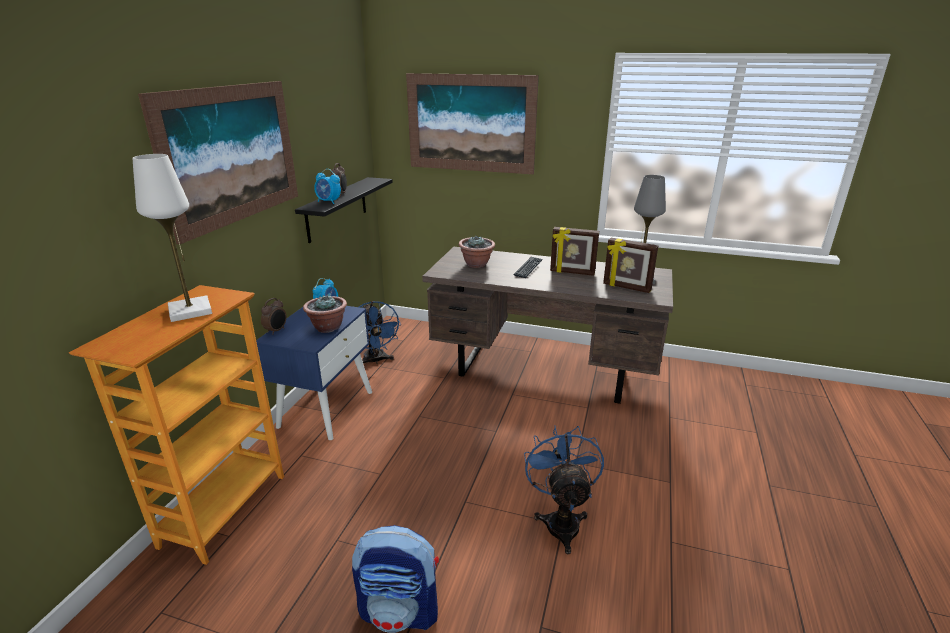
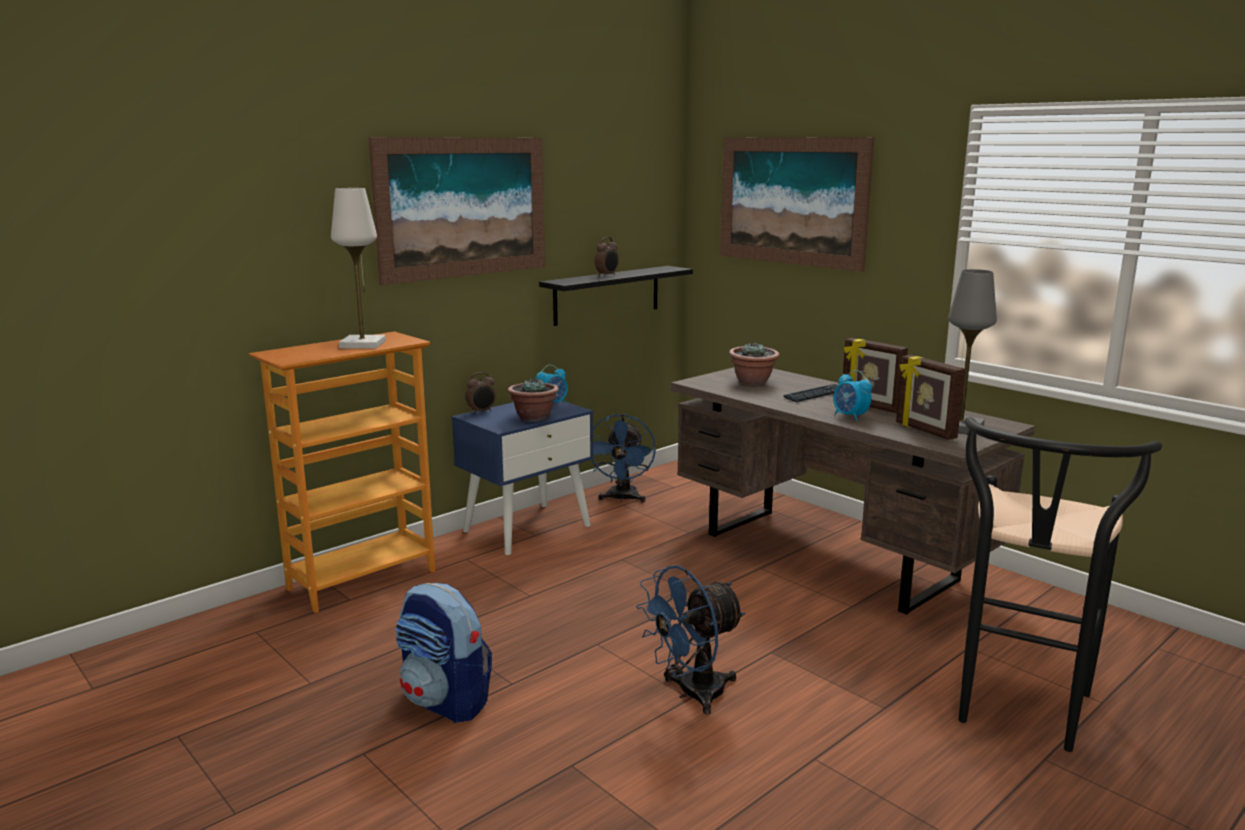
camera: 30 degrees right, 10 degrees down
(329, 202) = (583, 279): alarm clock -> alarm clock (850, 416)
(561, 520) = (691, 694): blue fan -> blue fan turned 150 degrees counterclockwise
(731, 457) = (1018, 714): none -> black stool

